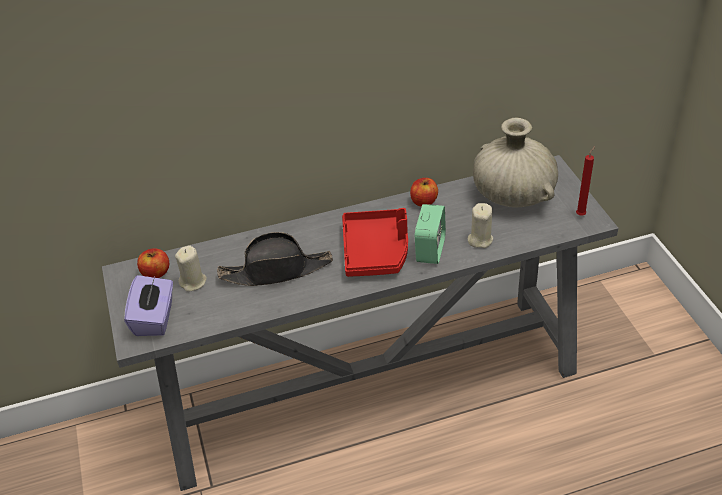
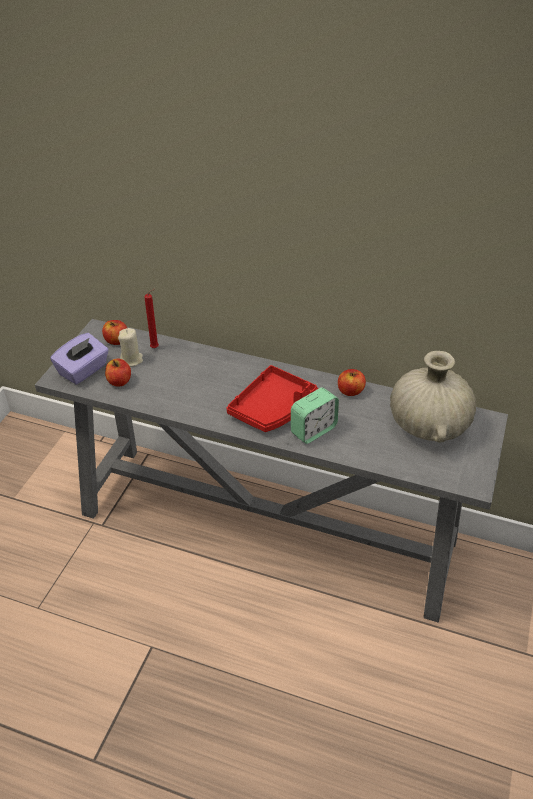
camera: 35 degrees right, 0 degrees up
(205, 307) = (119, 381): none -> apple
(276, 271) = (191, 383): black hat -> none
(480, 239) = (361, 444): beige candle -> none
(581, 214) = (470, 473): red candle -> red candle (156, 348)

